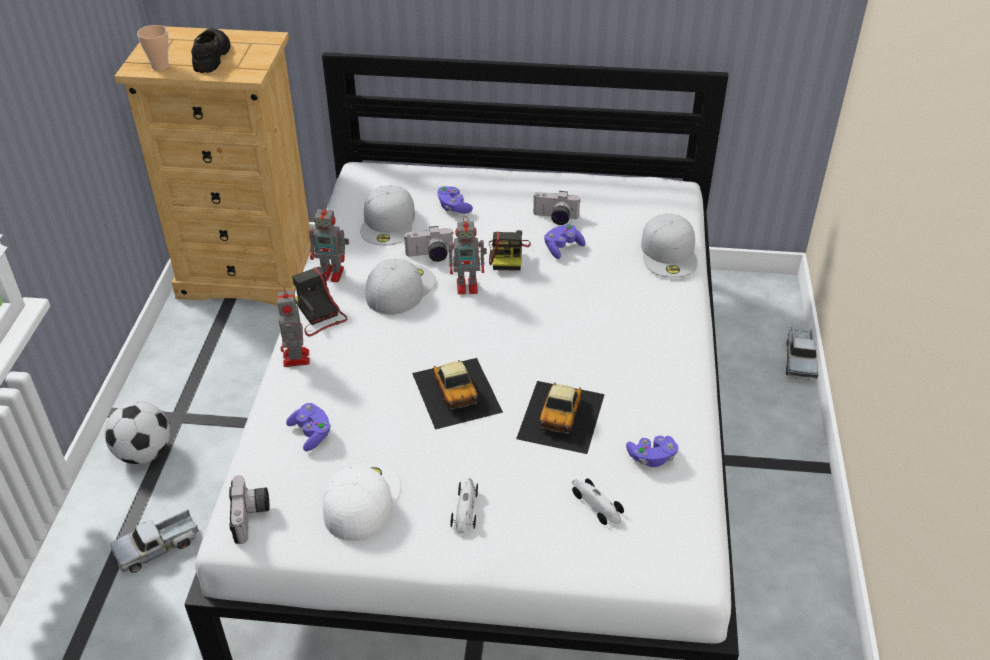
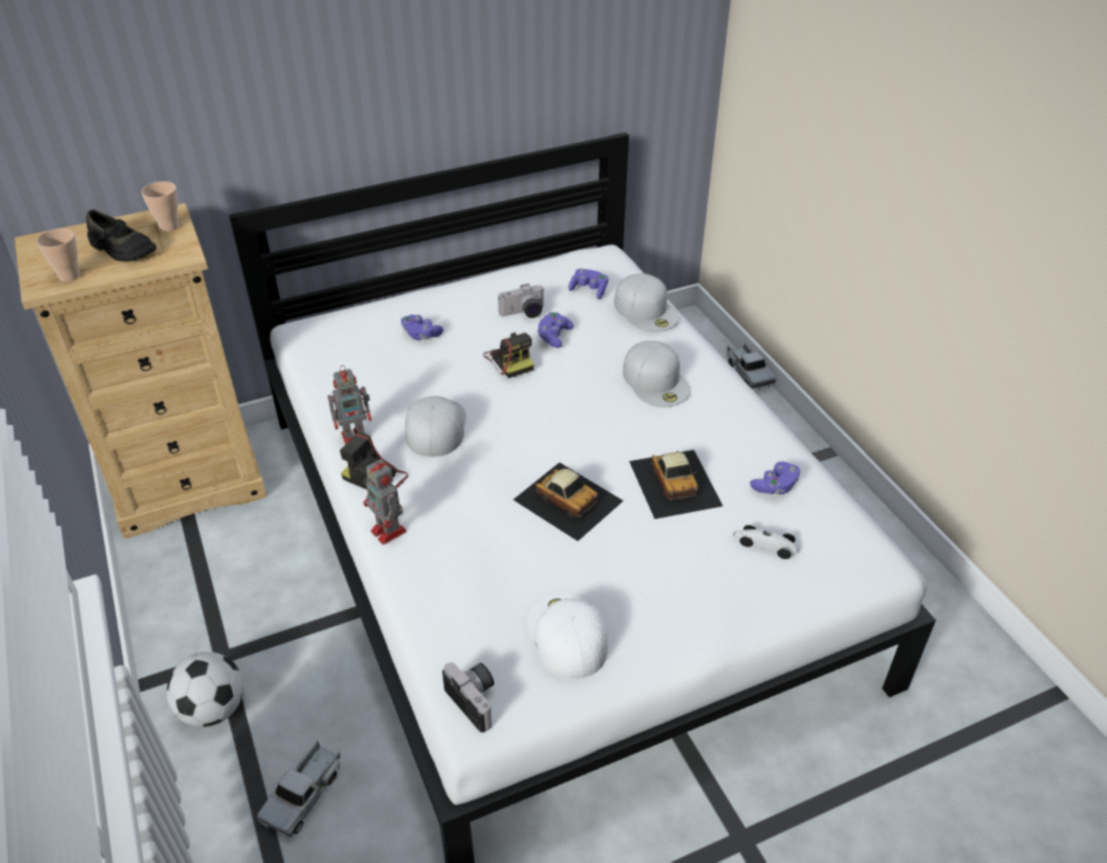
camera: 30 degrees left, 0 degrees up
(212, 56) = (122, 249): black shoe -> black shoe turned 150 degrees clockwise
(259, 48) = (169, 227): none -> cup
(311, 433) = (466, 595): purple game controller -> purple game controller (589, 290)
(389, 223) = (370, 370): white cap -> white cap (656, 381)
(430, 256) = (437, 386): camera -> none
(466, 508) = (664, 598): toy car -> none
(468, 286) = (497, 401): toy robot -> none

